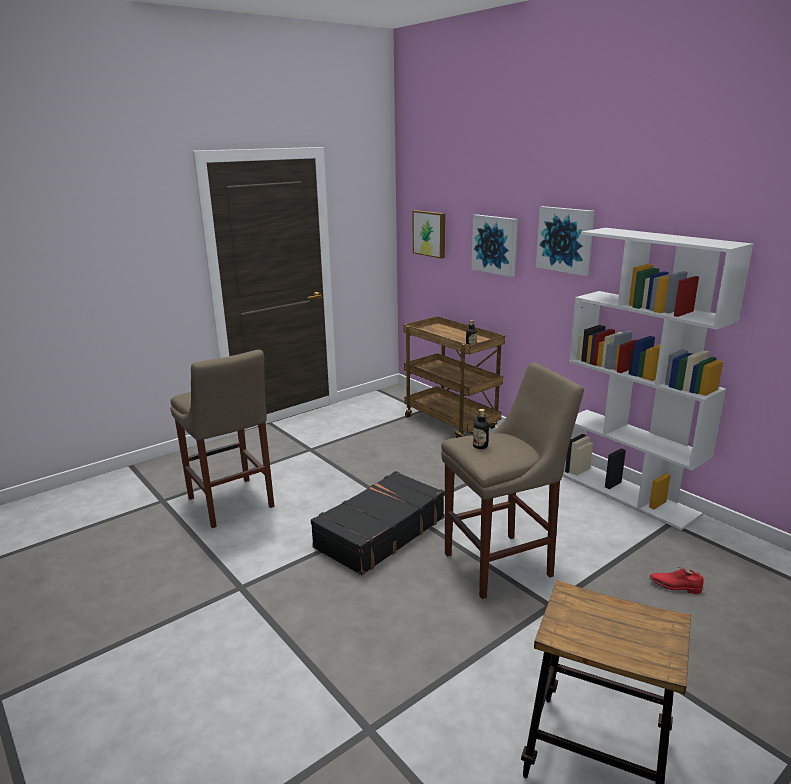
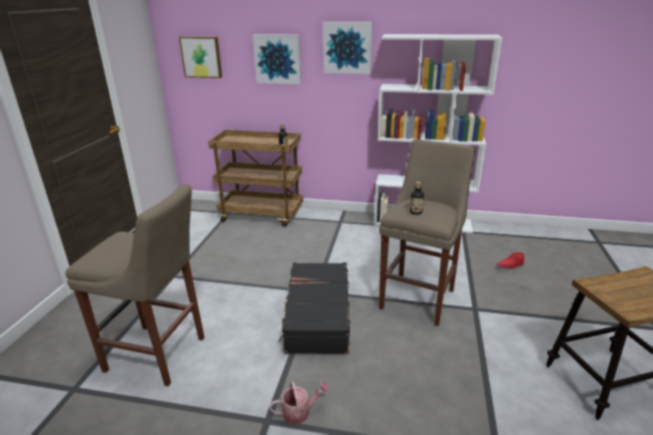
camera: 40 degrees left, 5 degrees up
(268, 595) = (300, 412): none -> watering can

